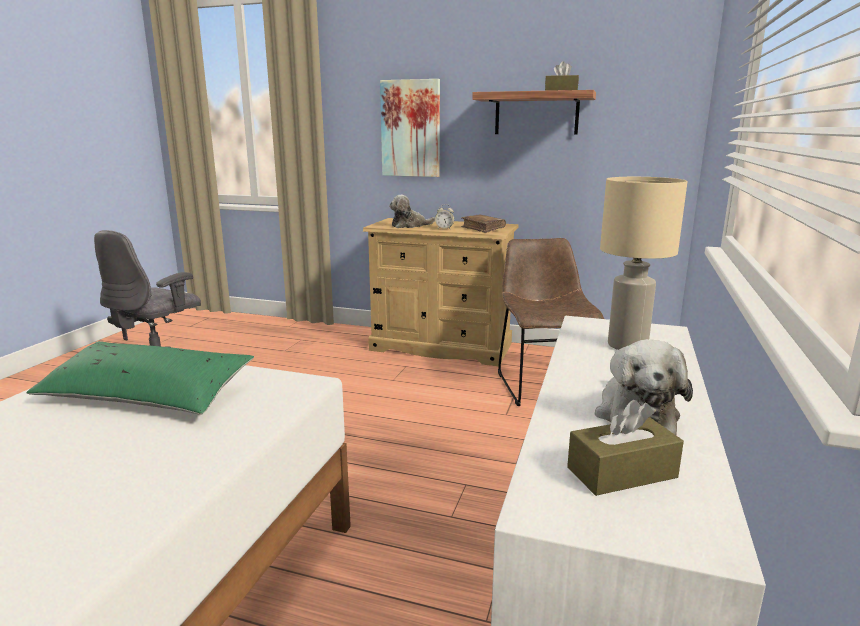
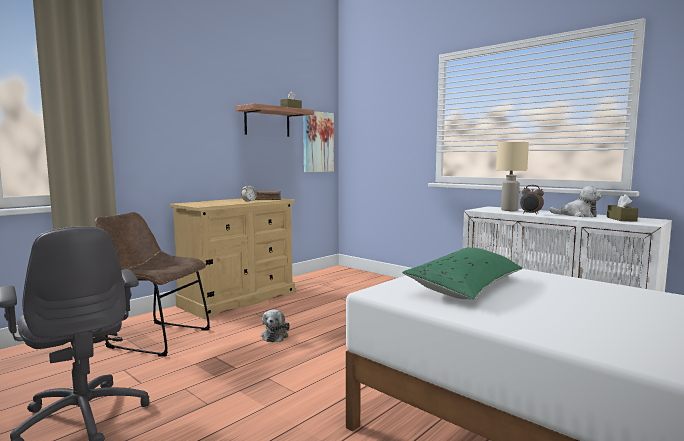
camera: 65 degrees left, 10 degrees down
(409, 226) = (220, 203): plush toy -> plush toy (275, 335)
(410, 129) = (184, 127): picture -> picture (317, 142)
(543, 384) = (333, 290): brown chair -> brown chair (155, 338)
(583, 365) = (531, 214): none -> alarm clock

